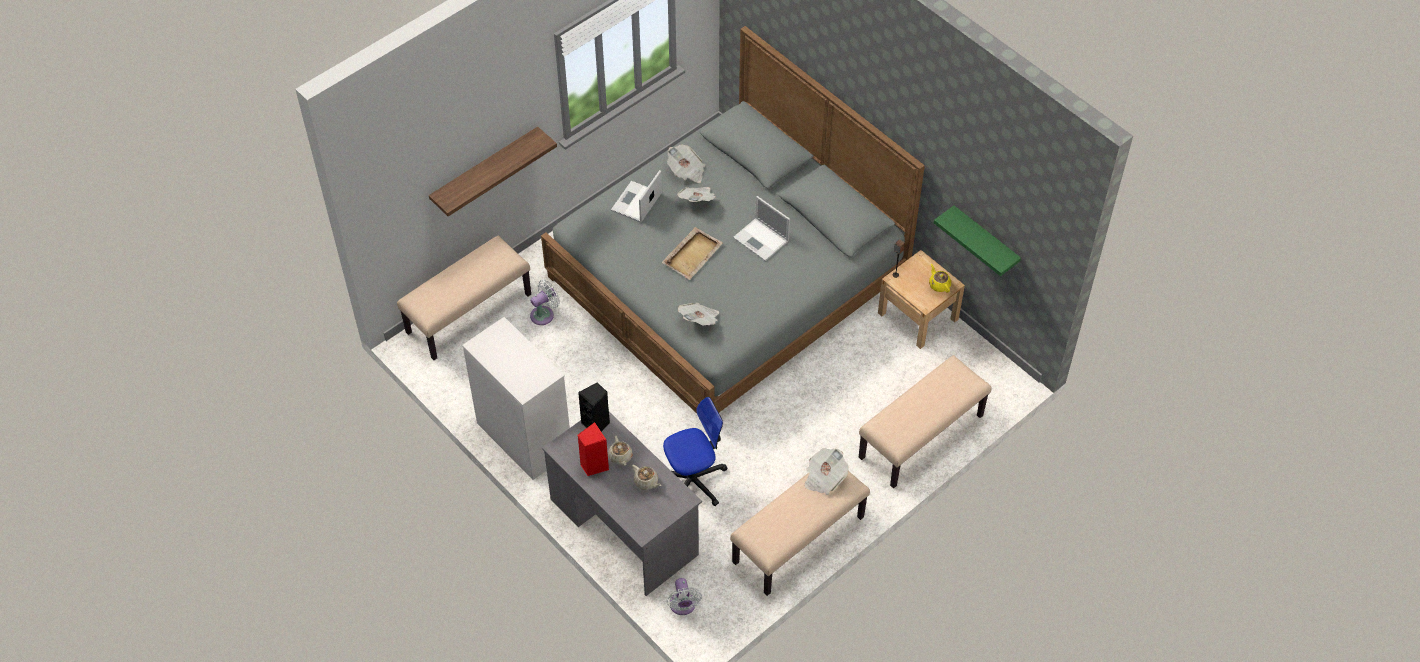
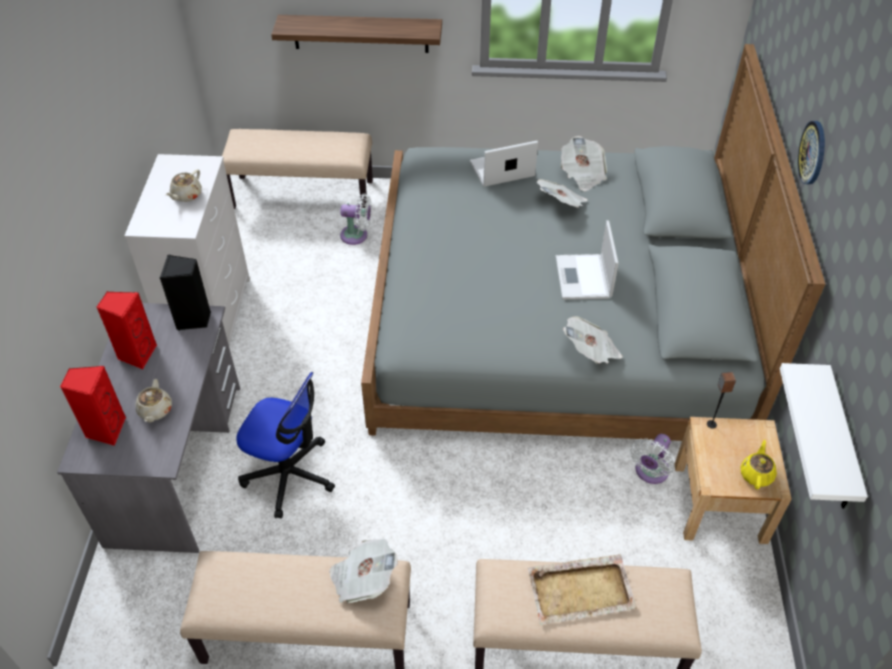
camera: 45 degrees right, 5 degrees down
(620, 457) = (169, 366): beige teapot -> beige teapot (186, 195)
(635, 510) = (105, 429): none -> red speaker
(683, 606) = (117, 592): white fan -> white fan (650, 472)
(693, 254) = (497, 244): beige tray -> beige tray (581, 590)
(700, 320) = (426, 306): newspaper -> newspaper (591, 351)
(865, 95) = (813, 152): none -> wall clock
(985, 241) = (839, 443): green shelf -> white shelf

